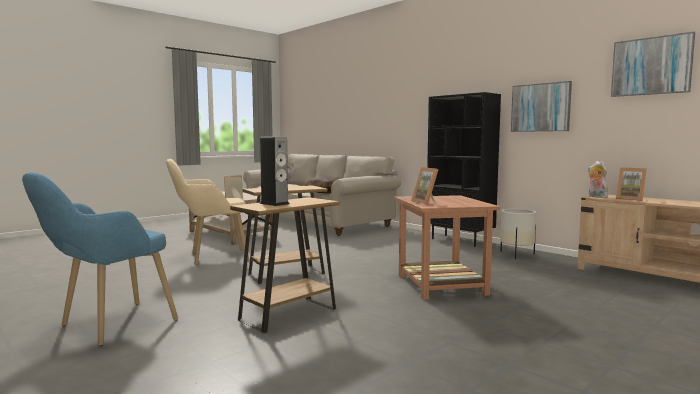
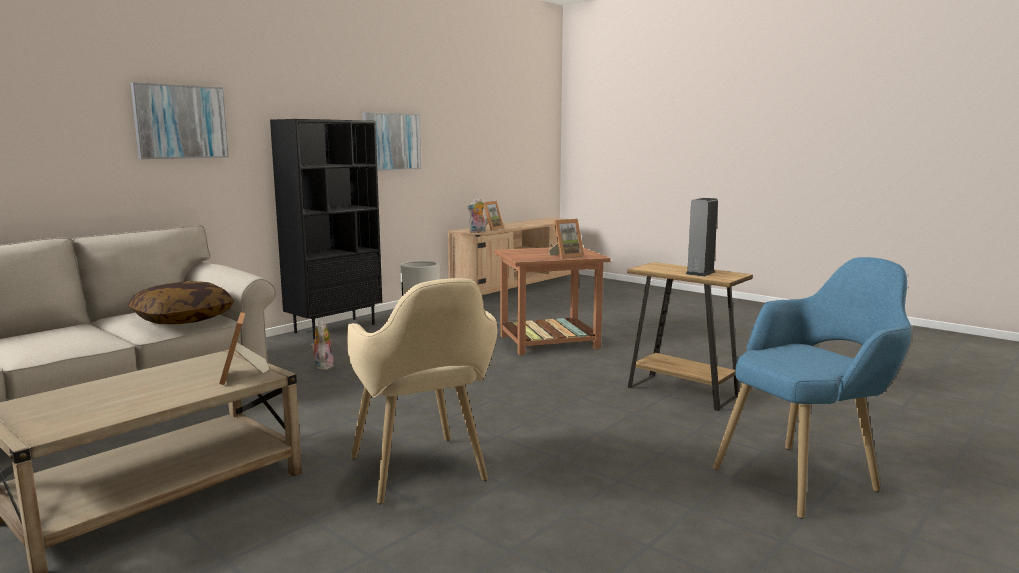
camera: 95 degrees left, 5 degrees up
(106, 327) = (808, 475): blue armchair -> blue armchair turned 60 degrees counterclockwise
(286, 274) = (531, 405): brown side table -> none
(375, 242) = (322, 366): none -> plush toy
(651, 66) = (469, 108): picture -> picture (180, 122)

